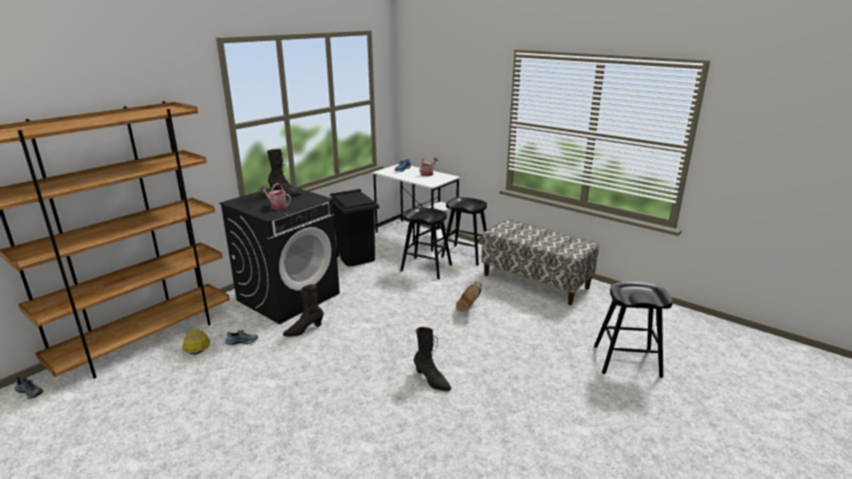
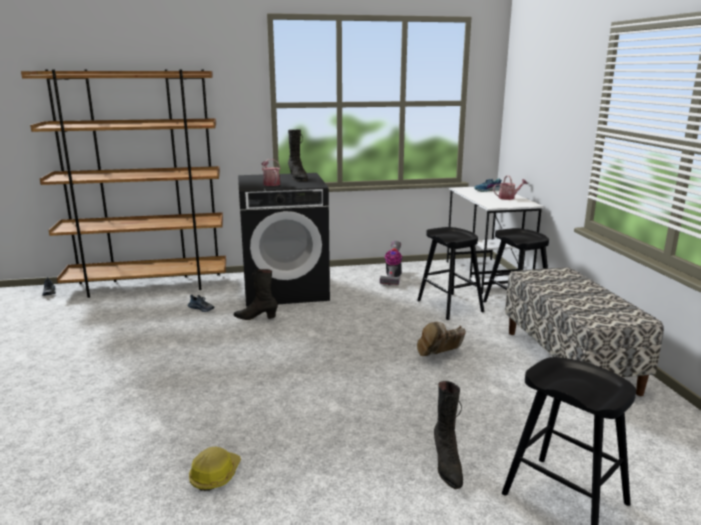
camera: 40 degrees right, 5 degrees down
(196, 346) = (170, 300): hard hat -> hard hat (215, 475)
(356, 257) = (392, 277): black trash can -> vacuum cleaner
(431, 380) = (292, 402): black boot -> black boot (447, 466)

